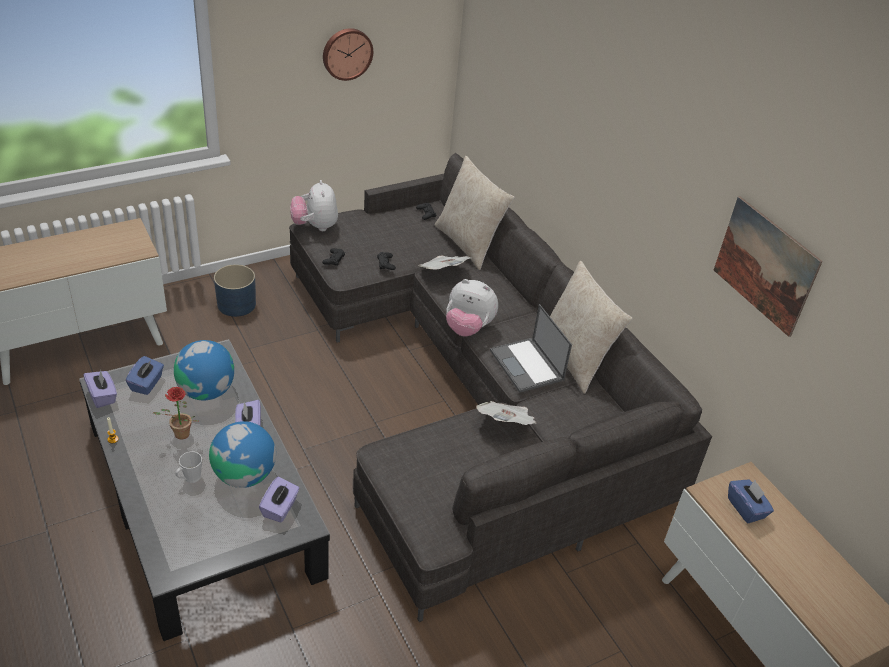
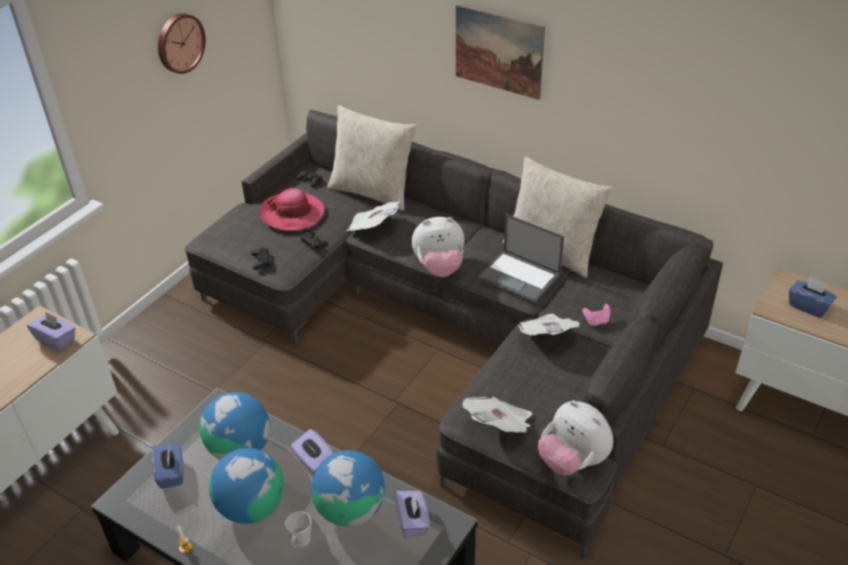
camera: 25 degrees left, 0 degrees up
(102, 396) = (134, 510): purple tissue box -> purple tissue box (56, 340)
(179, 436) = (251, 507): potted plant -> globe
(237, 304) = (164, 355): blue planter -> none
(315, 226) = (214, 238): plush toy -> plush toy (572, 461)
(389, 233) = (292, 214): none -> hat
(401, 472) = (499, 426): none -> newspaper
(559, 432) = (596, 321): none -> pink game controller
(765, 265) = (747, 83): picture -> picture (498, 51)

